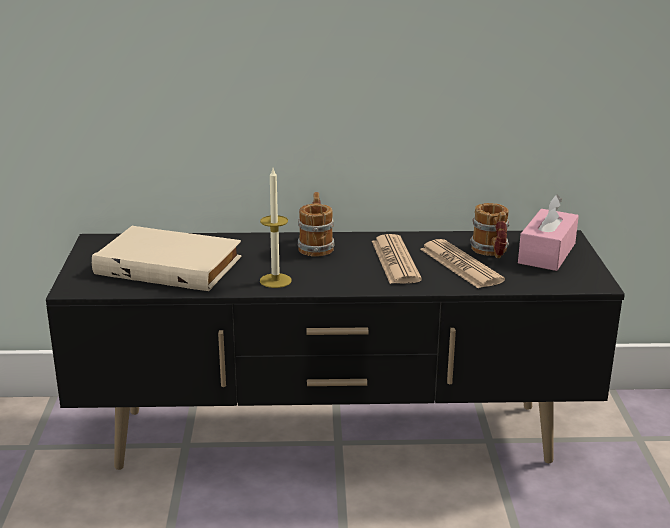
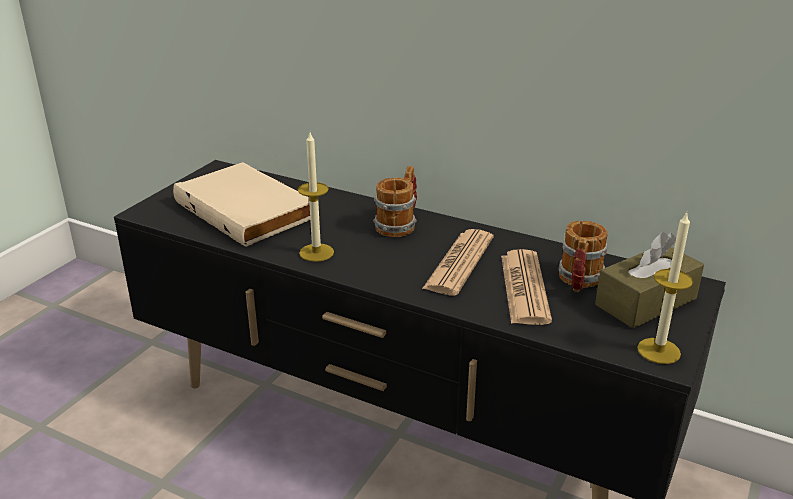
camera: 30 degrees right, 5 degrees up
(547, 253) = (646, 302): pink tissue box -> brown tissue box
(586, 279) = (658, 351): none -> candle

